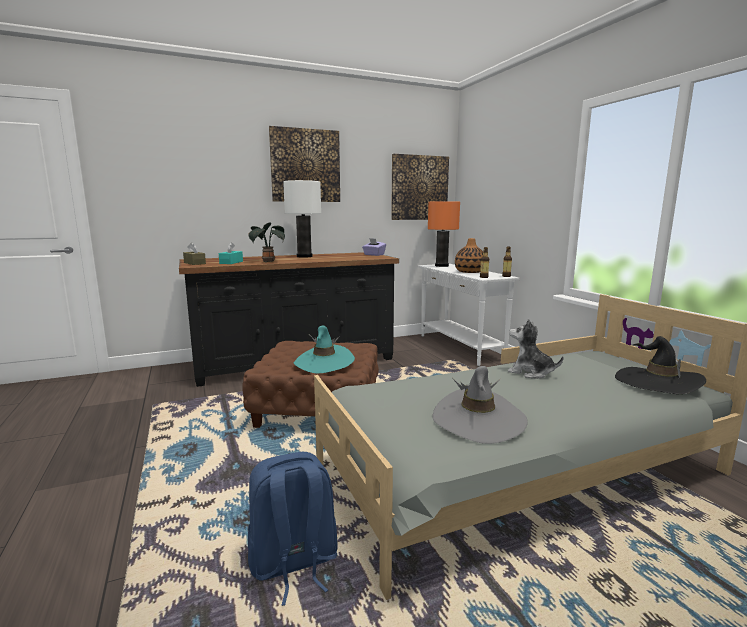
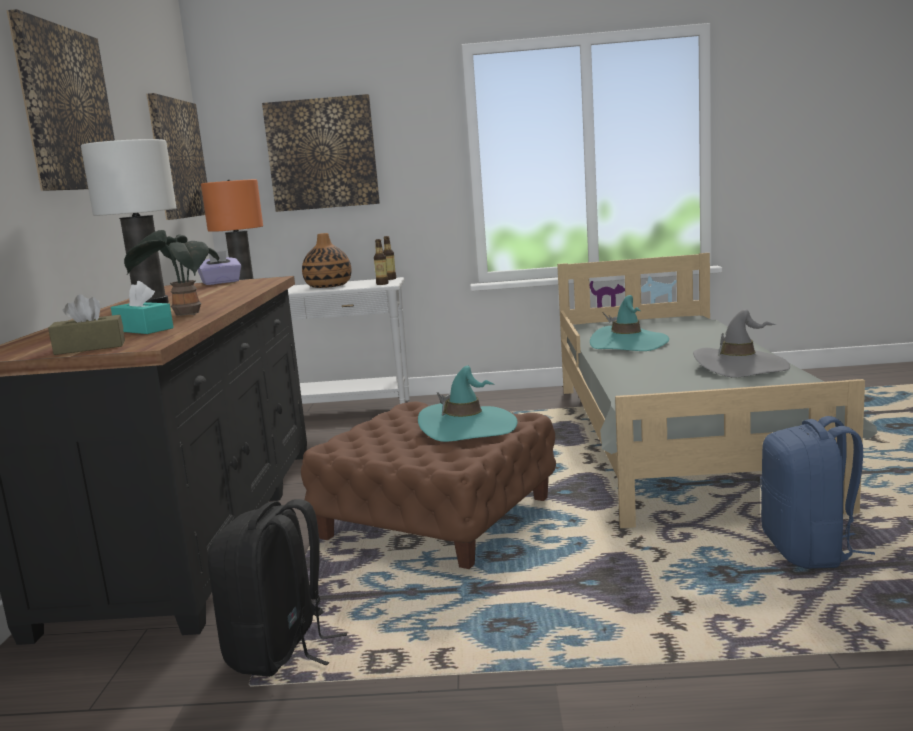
camera: 65 degrees left, 0 degrees up
(179, 403) = (280, 650): none -> black backpack
(498, 187) = (322, 154): none -> picture
(530, 372) = (629, 344): plush toy -> turquoise hat
(657, 383) = (679, 321): black hat -> none

